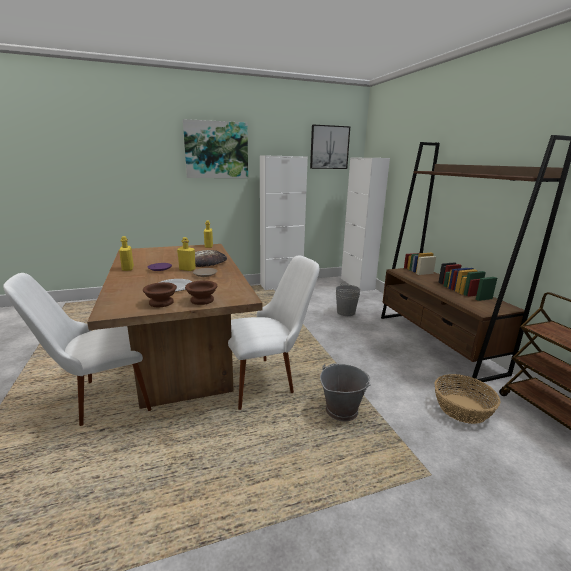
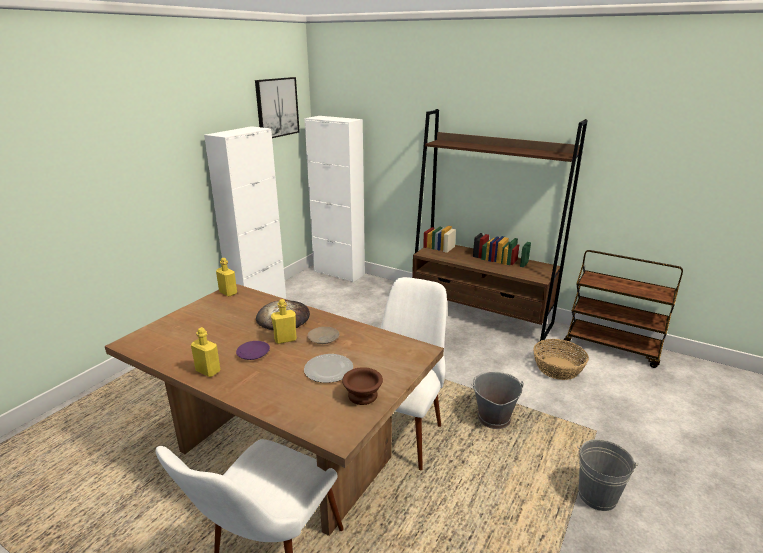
camera: 40 degrees left, 5 degrees up
(203, 300) = (392, 371): brown bowl -> none
(216, 150) = (143, 137): picture -> none
(346, 312) = (373, 314): grey bucket -> grey bucket (597, 495)

